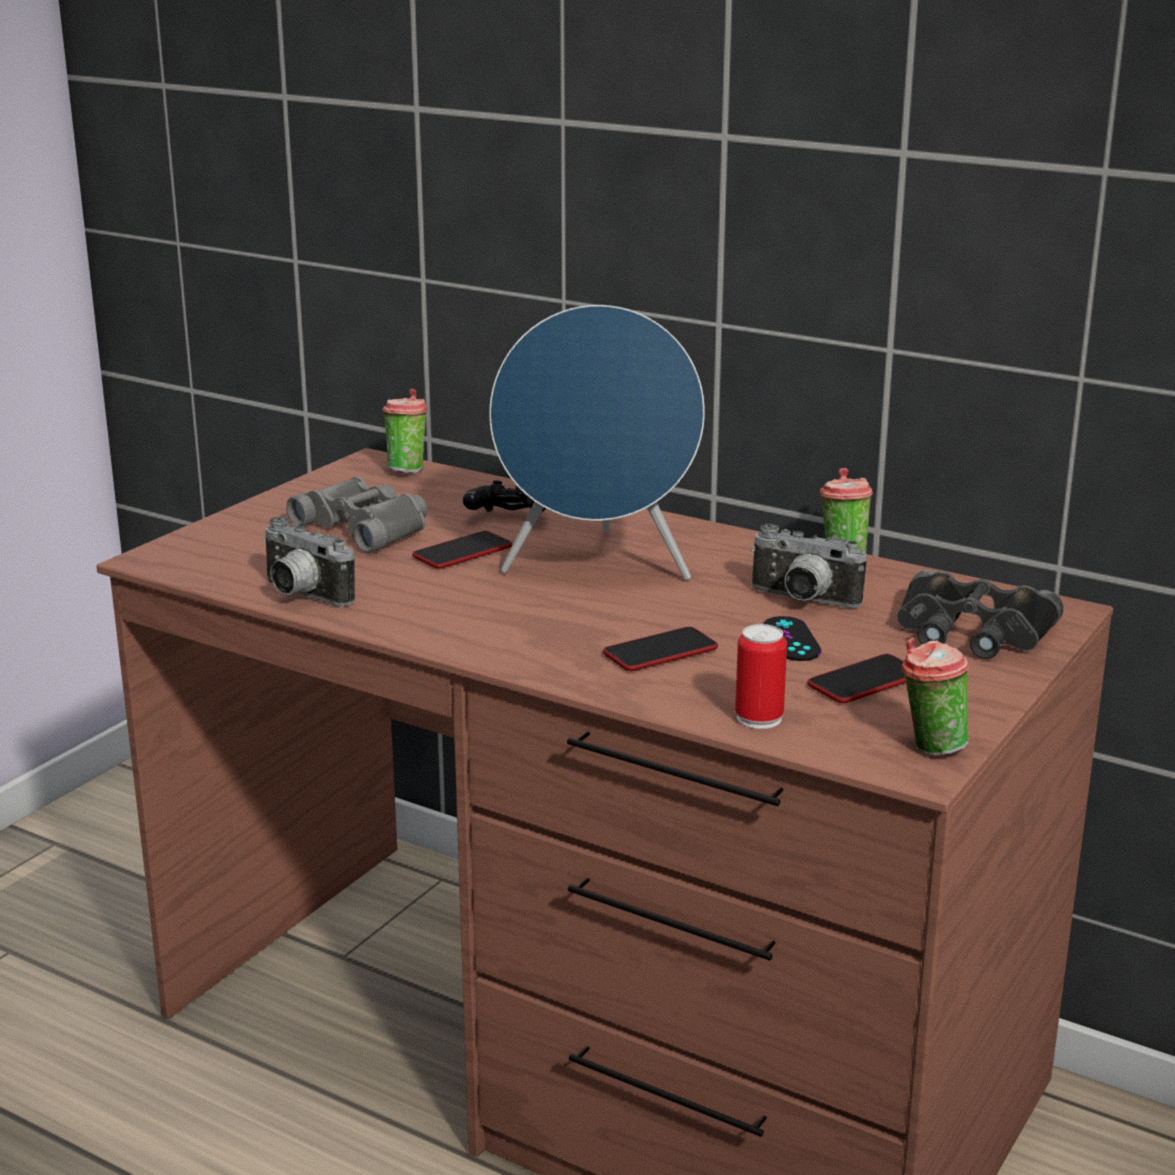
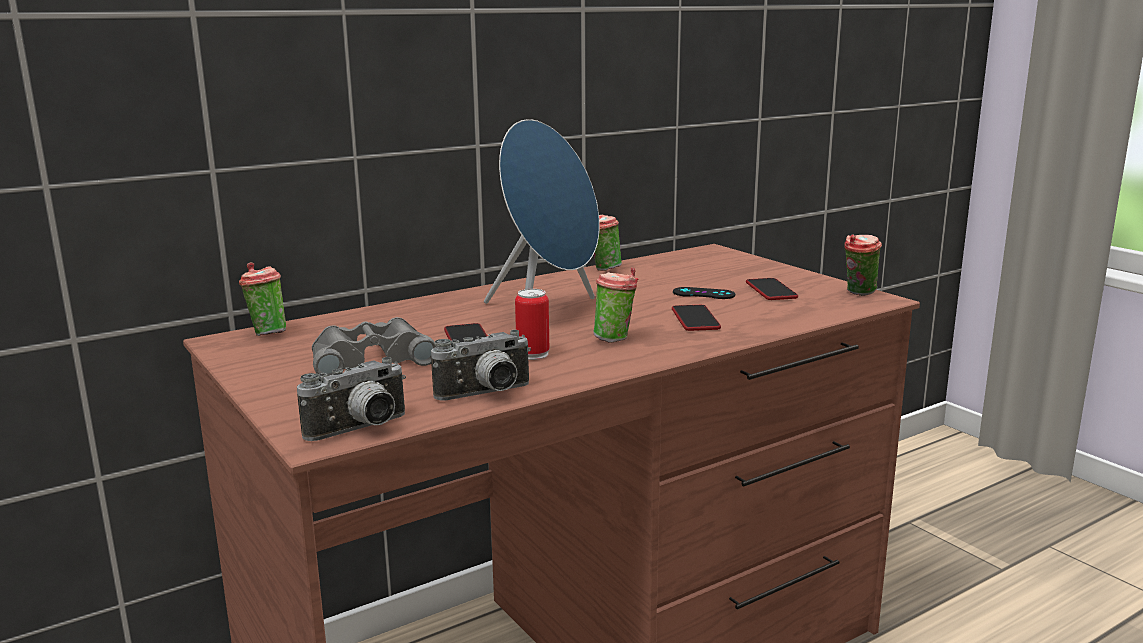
camera: 65 degrees left, 5 degrees down
(508, 519) = (423, 321): black game controller -> none
(533, 620) = (615, 339): none -> cup
(759, 718) = (804, 315): can -> can (533, 354)
(801, 601) = (652, 284): camera -> camera (361, 430)
(971, 632) = (725, 265): black binoculars -> none

